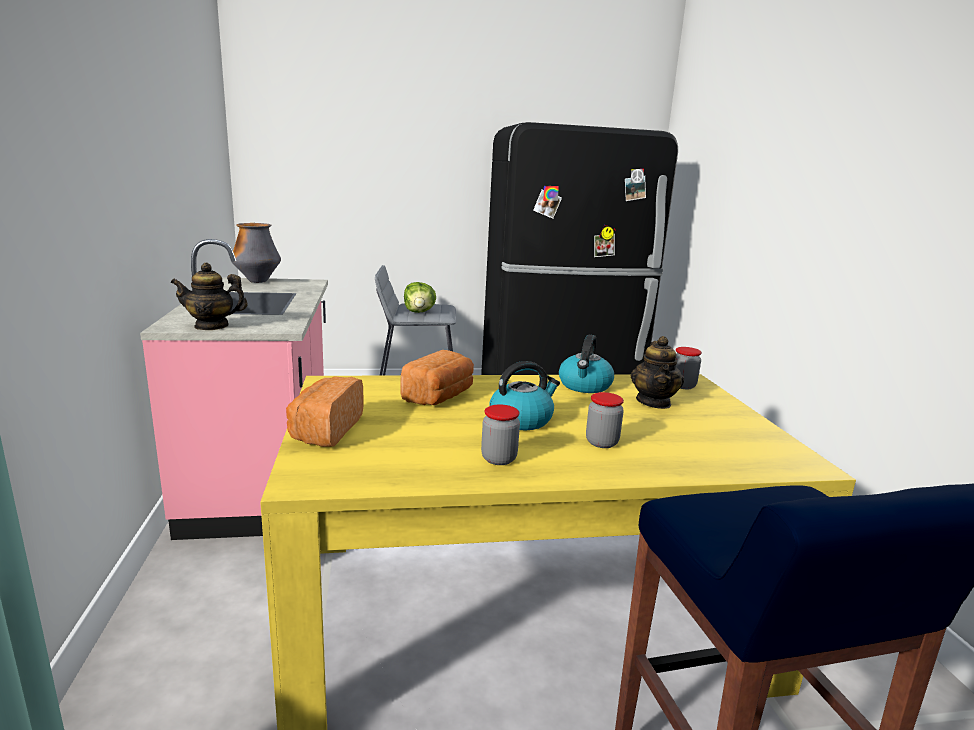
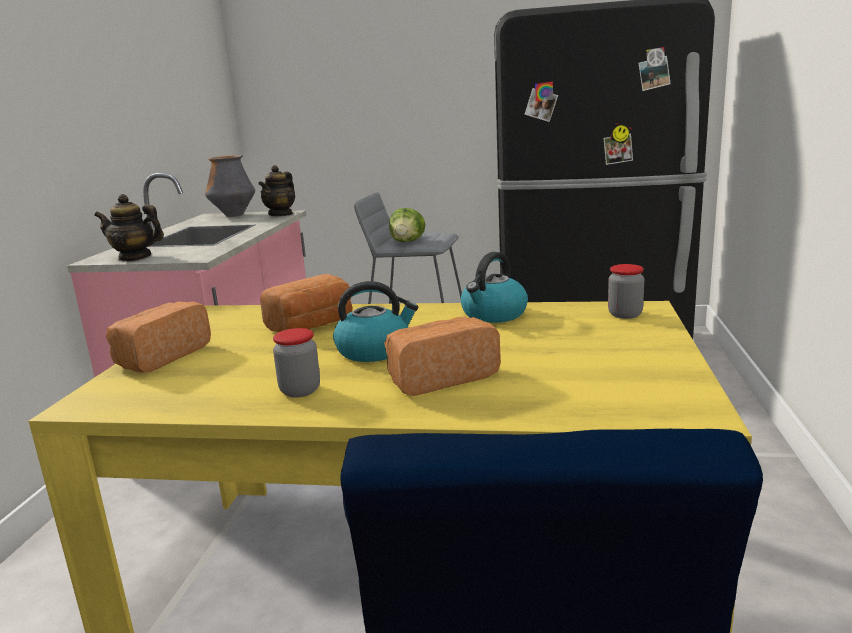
camera: 20 degrees right, 0 degrees up
(601, 442) = (440, 377): jar -> bread
(654, 402) = (562, 333): teapot -> teapot (281, 214)

